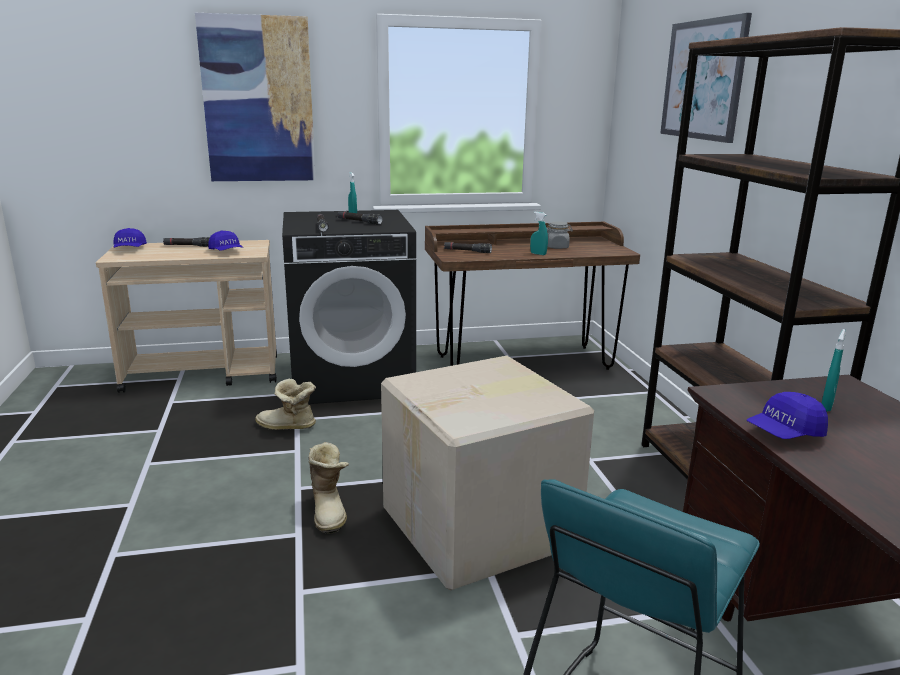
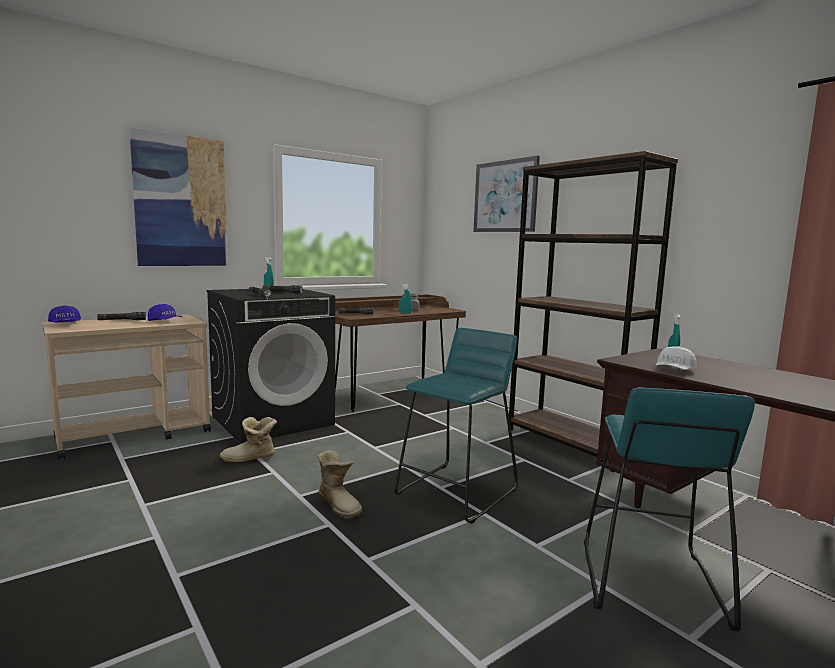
camera: 25 degrees left, 10 degrees down
(482, 527) = (457, 492): cardboard box -> turquoise stool
(784, 433) = (674, 371): blue cap -> white cap

